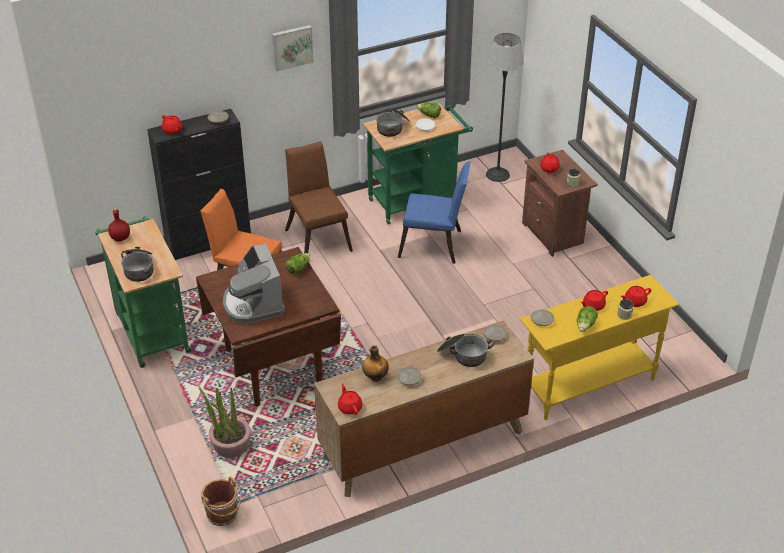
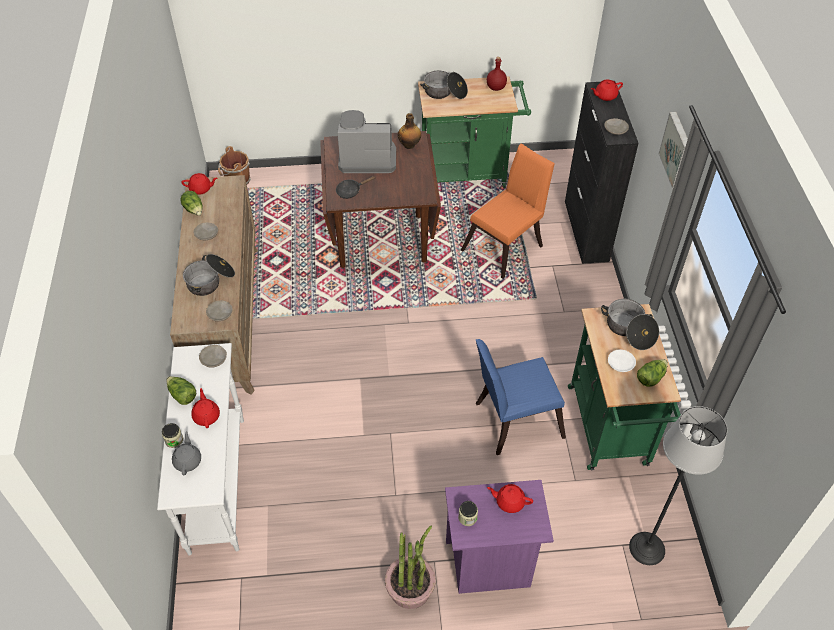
camera: 110 degrees right, 10 degrees up
(230, 445) = (304, 197): potted plant -> potted plant (410, 588)
(298, 269) = (401, 196): lettuce -> lettuce (194, 210)
(306, 301) = (351, 191): none -> black frying pan
(317, 237) = (565, 317): brown chair -> none
(375, 377) = (224, 213): bottle -> bottle (409, 145)
(434, 245) = (513, 420): blue chair -> blue chair turned 45 degrees clockwise
(554, 234) = (489, 564): brown nightstand -> purple nightstand
(588, 386) = (217, 483): yellow console table -> white console table
(634, 301) = (188, 461): red teapot -> grey teapot

